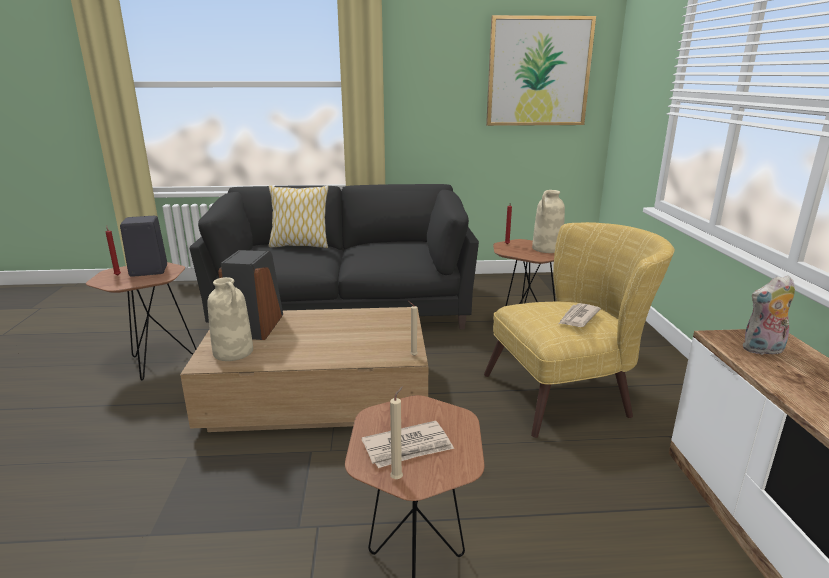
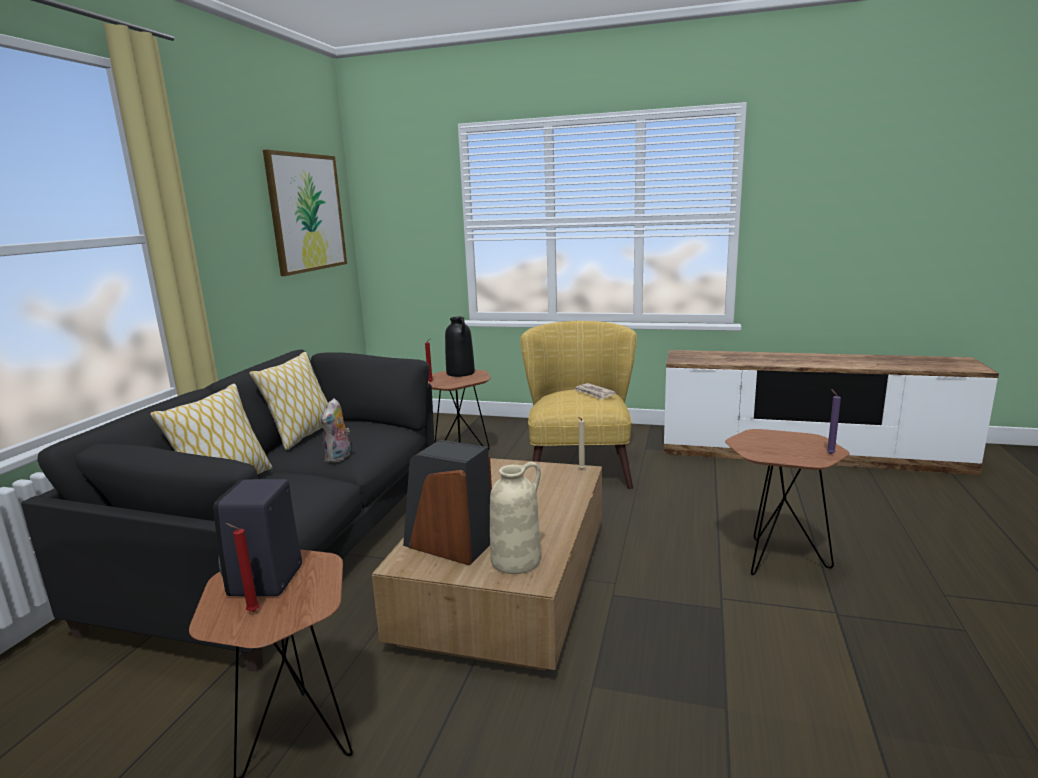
camera: 70 degrees left, 5 degrees down
(389, 242) = (302, 435): none -> pillow
(398, 478) = (829, 453): beige candle -> purple candle
(408, 447) = (795, 448): newspaper -> none
(547, 249) = (461, 373): beige vase -> black vase
(763, 350) = (697, 357): plush toy -> plush toy (339, 457)

